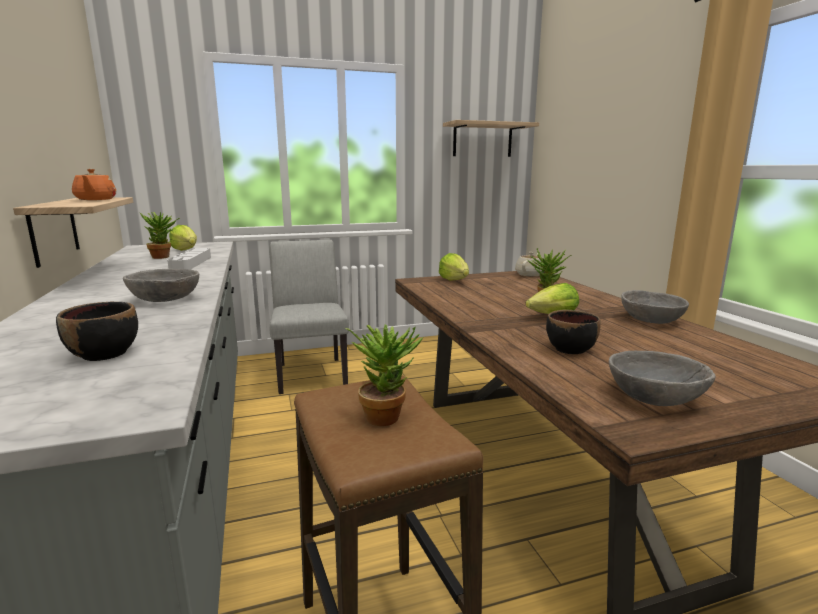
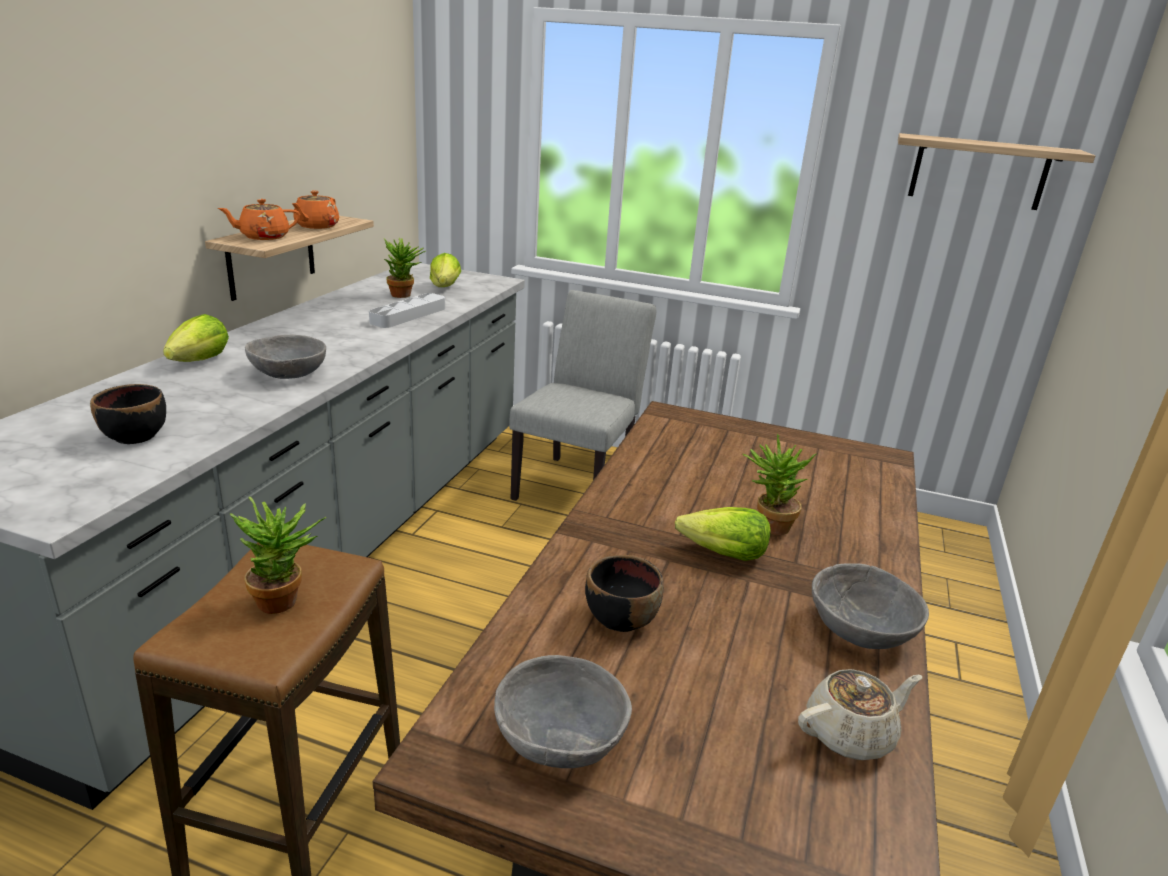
camera: 35 degrees right, 10 degrees up
(67, 203) = (263, 237): none -> orange teapot
(454, 280) = (724, 431): lettuce -> lettuce (200, 361)
(529, 274) = (870, 459): beige teapot -> beige teapot (850, 734)

